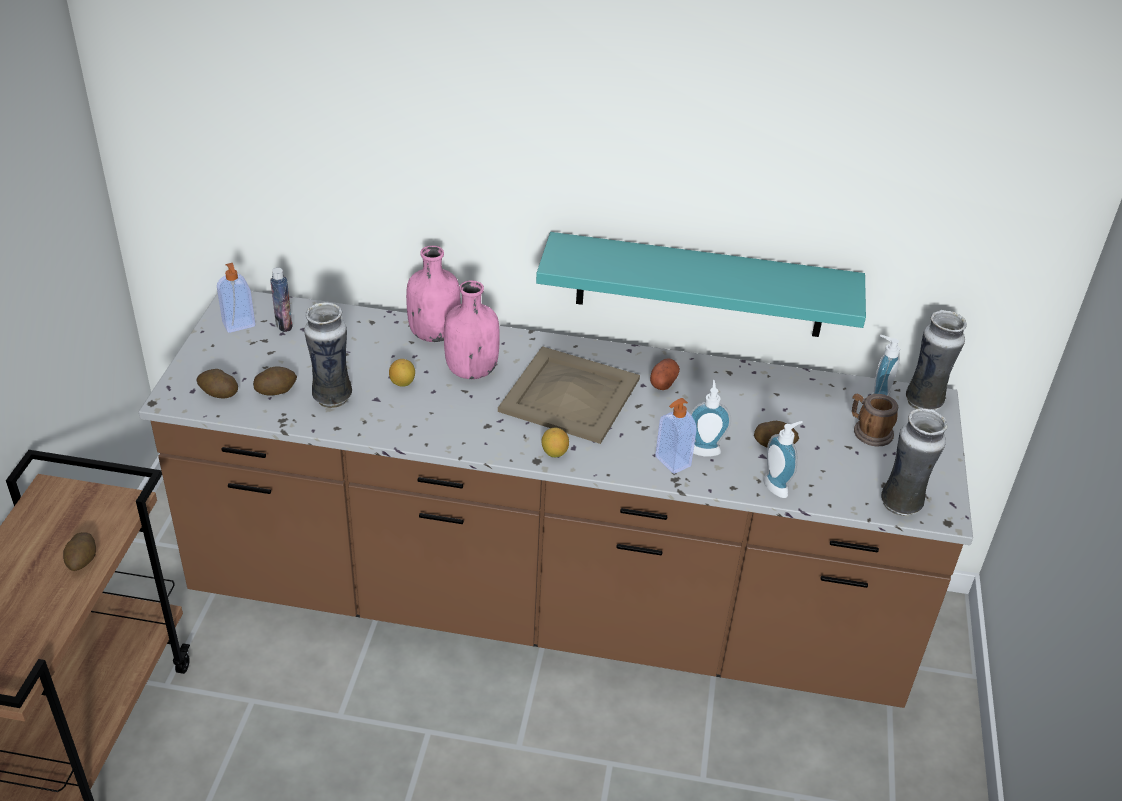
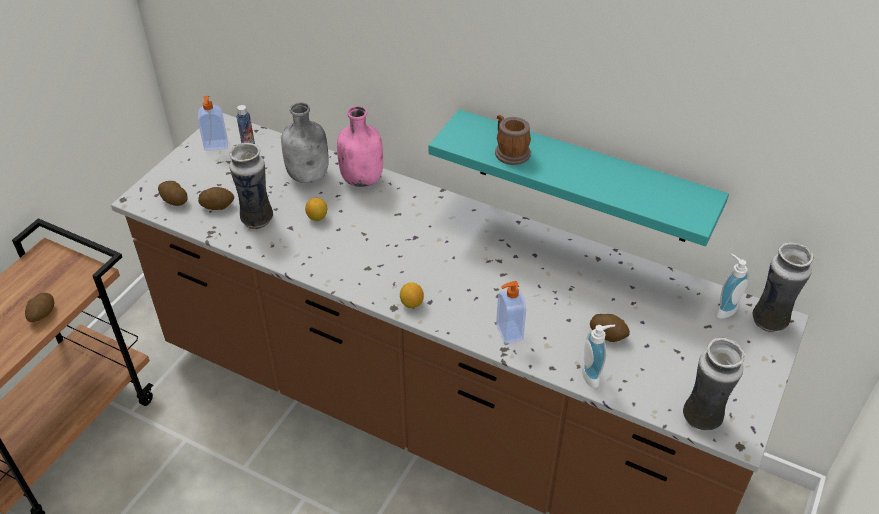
camera: 20 degrees right, 5 degrees up
(370, 340) = (309, 175): none -> grey bottle
(470, 370) = (377, 216): pink bottle -> none
(568, 395) = (447, 253): beige tray -> none
(663, 382) = (534, 256): potato -> none
(704, 448) = (543, 325): soap dispenser -> none
(868, 431) = (702, 340): mug -> mug (509, 152)

